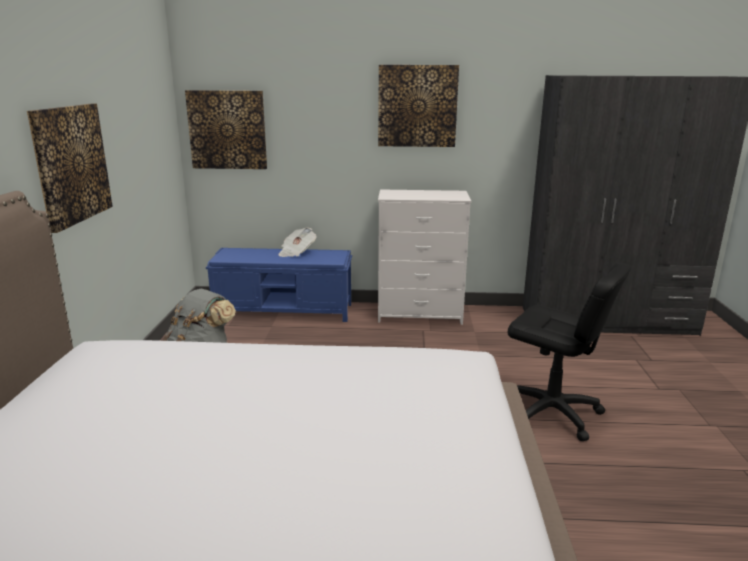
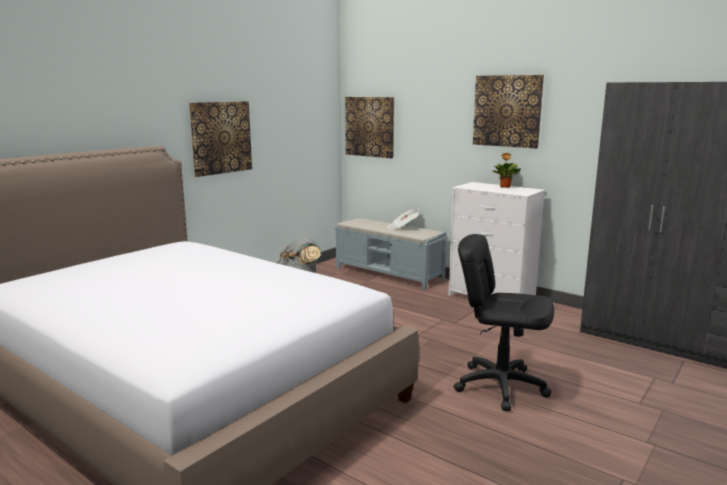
camera: 35 degrees right, 5 degrees down
(285, 311) = (389, 274): blue bench -> grey bench
(426, 192) = (505, 187): none -> potted plant
(551, 413) = (500, 386): black office chair -> black office chair turned 135 degrees clockwise

